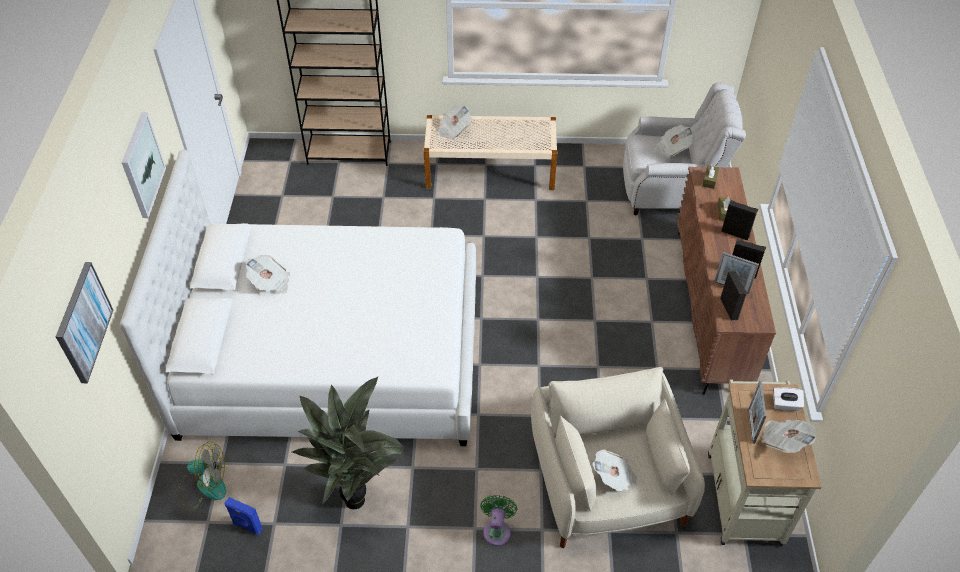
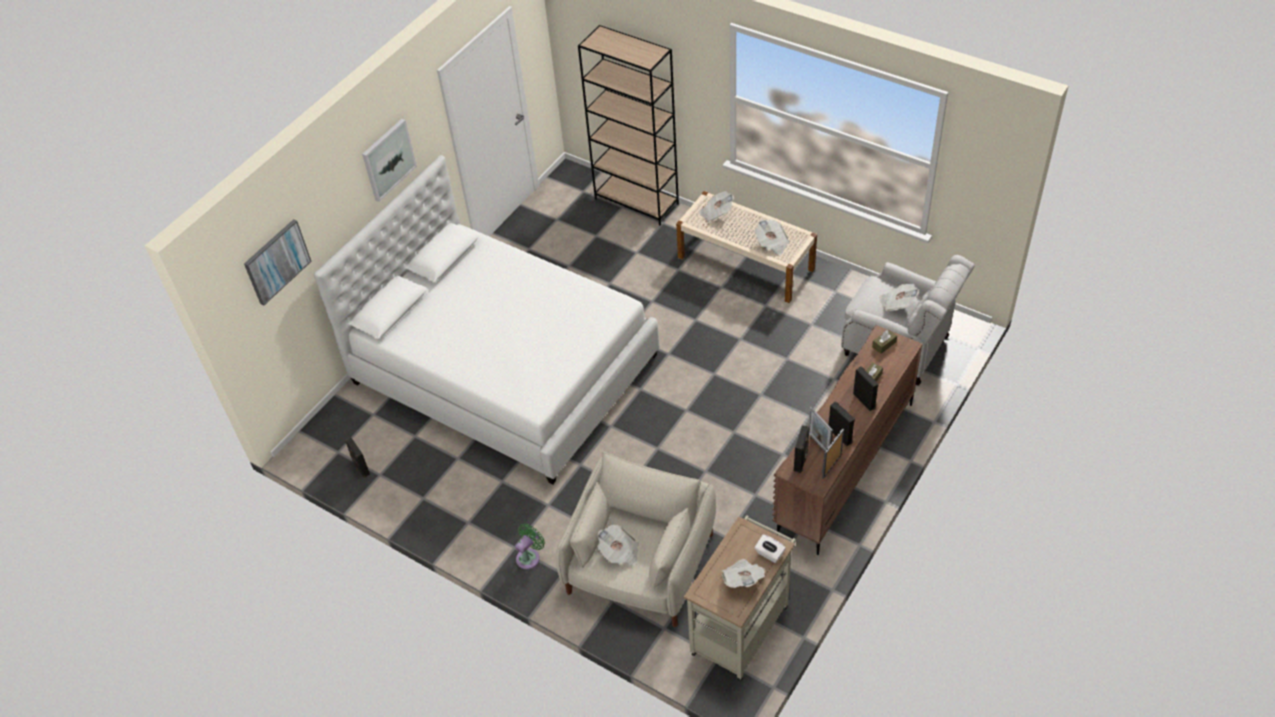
camera: 35 degrees right, 0 degrees up
(204, 486) = (351, 425): fan -> none
(247, 527) = (360, 468): blue speaker -> black speaker
(270, 282) = (465, 287): newspaper -> newspaper (772, 244)
(357, 496) = (448, 483): potted plant -> none
(751, 426) = (727, 556): picture frame -> picture frame (831, 466)

